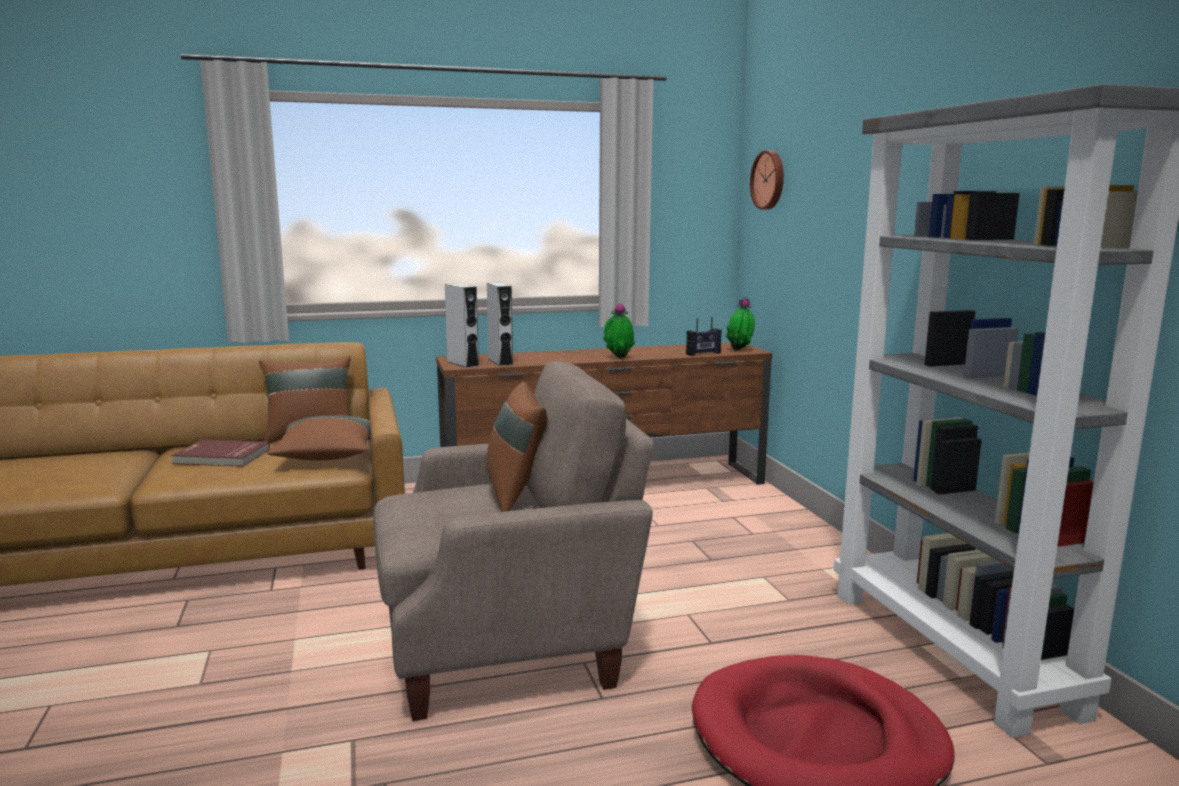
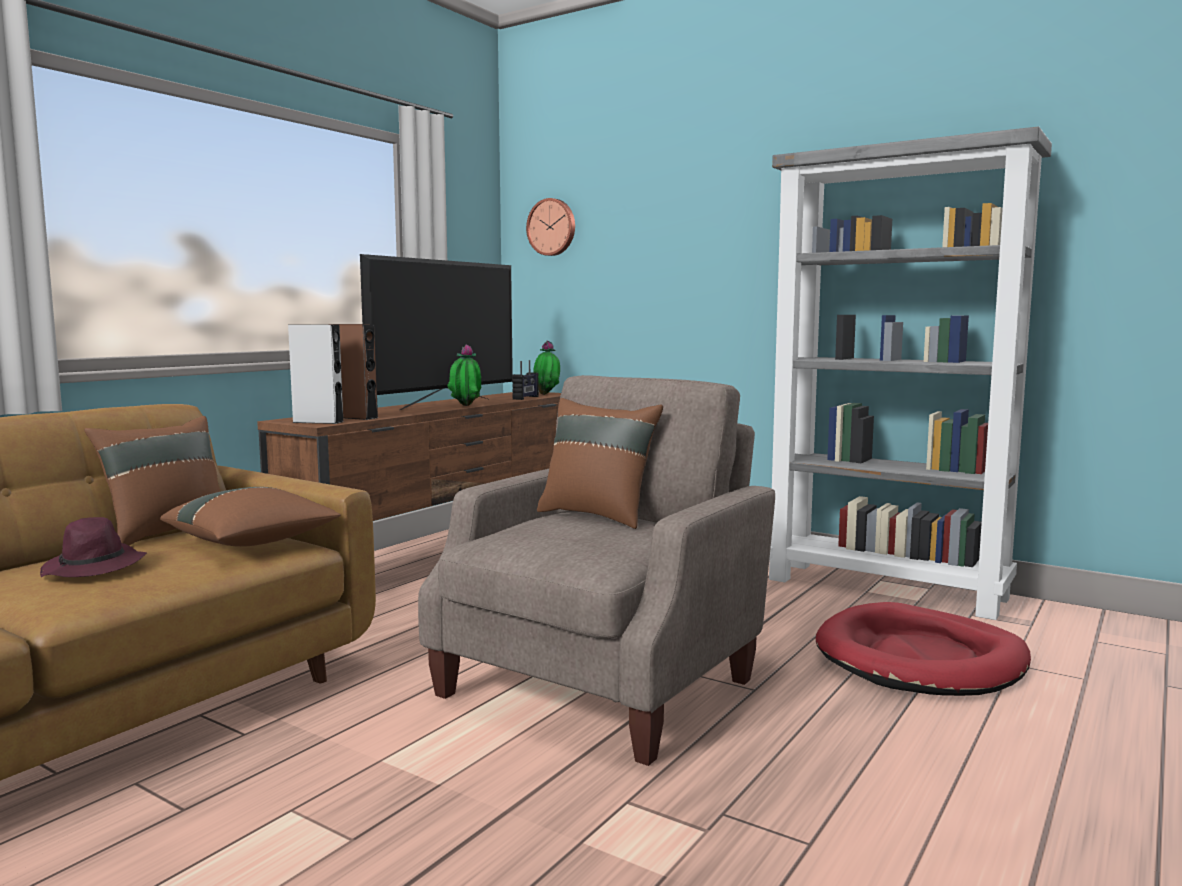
camera: 40 degrees left, 5 degrees down
(221, 457) = (95, 569): red book -> purple hat
(500, 362) = (355, 417): grey speaker -> brown speaker
(612, 354) = (445, 404): none -> television

